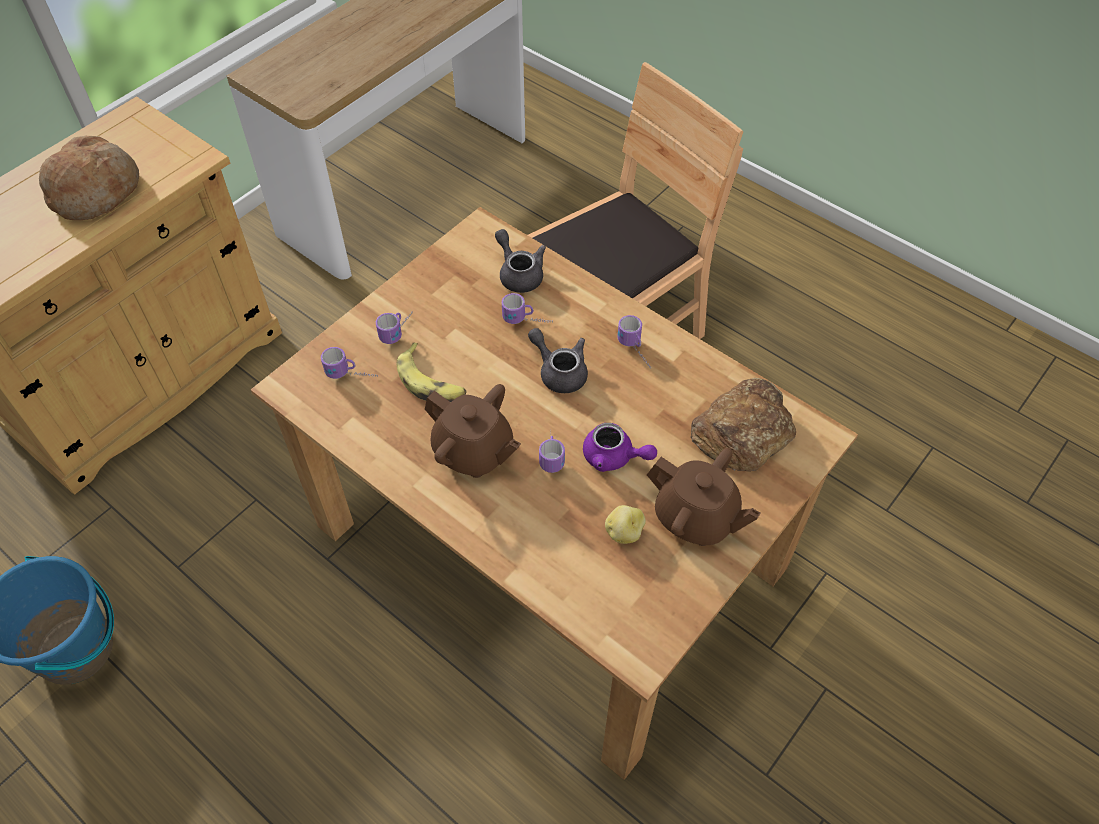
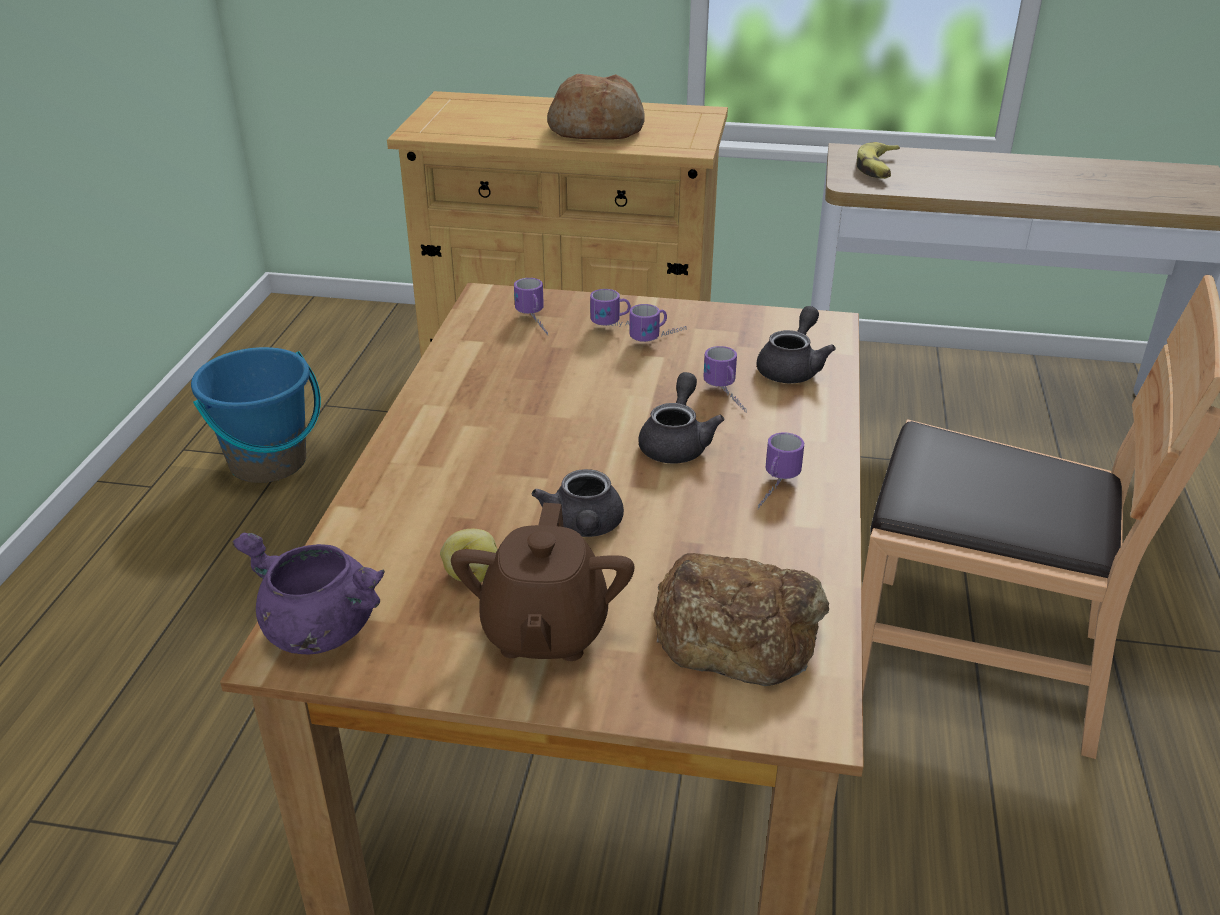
camera: 60 degrees right, 20 degrees down
(431, 382) = (573, 368): banana -> banana (878, 168)
(473, 452) = (501, 425): brown teapot -> none
(551, 453) = (547, 478): mug -> mug (659, 339)
(614, 457) = (584, 527): purple teapot -> grey teapot
(630, 632) = (317, 630): none -> purple cooking pot

